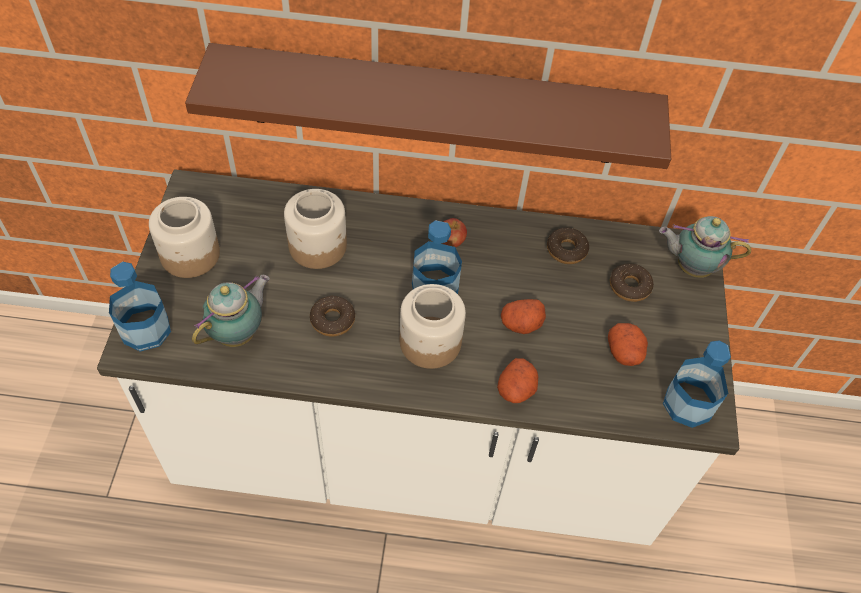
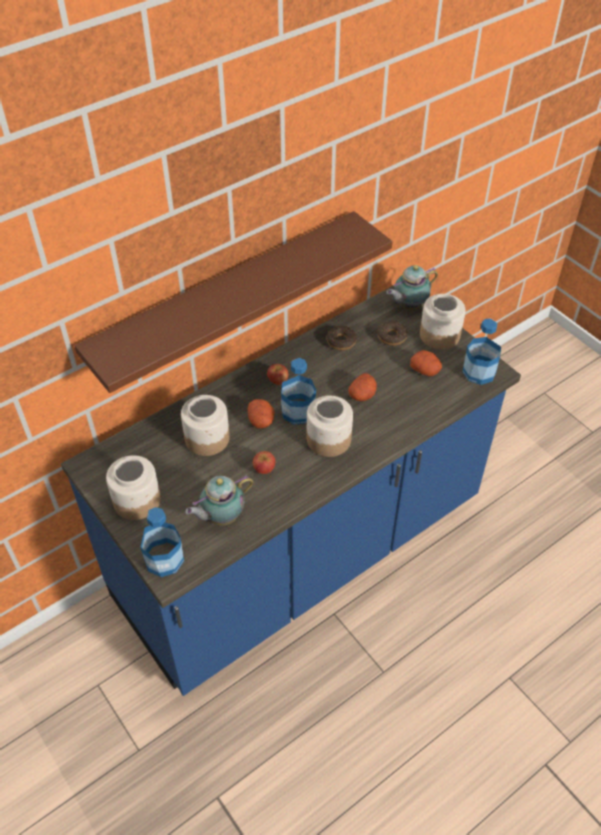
camera: 40 degrees left, 5 degrees down
(239, 333) = (221, 517): teapot -> teapot turned 120 degrees counterclockwise
(332, 320) = (264, 469): donut -> apple
(418, 446) = (300, 551): white counter -> blue counter
(516, 389) = (397, 428): potato -> potato (261, 421)
(689, 325) = (439, 335): none -> jar

